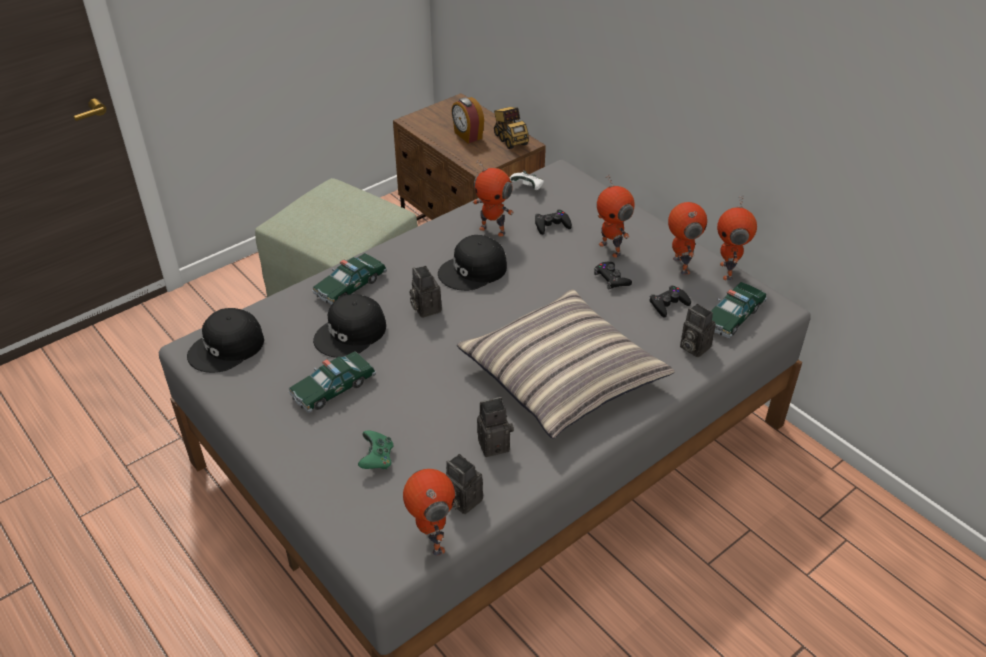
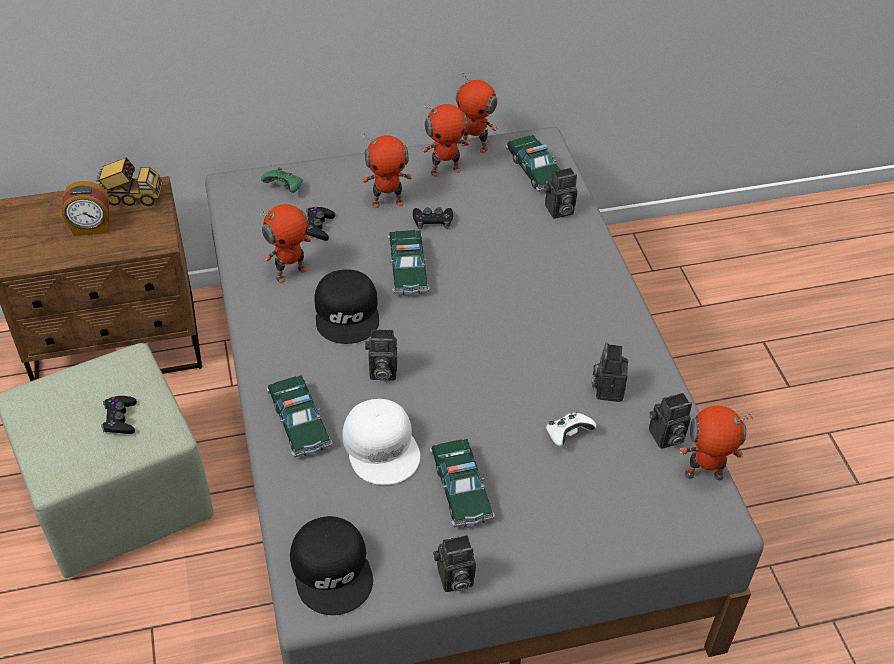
camera: 65 degrees left, 5 degrees up
(245, 412) = (454, 579): none -> camera
(351, 333) = (382, 447): black cap -> white cap
(377, 459) = (583, 484): green game controller -> green game controller (285, 188)
(528, 188) = (239, 219): white game controller -> white game controller (567, 435)
(544, 284) = (408, 269): none -> toy car
(562, 376) = (545, 308): pillow -> none
(668, 304) = (494, 200): black game controller -> black game controller (120, 419)
(679, 265) = (445, 170): toy robot -> toy robot turned 150 degrees clockwise

